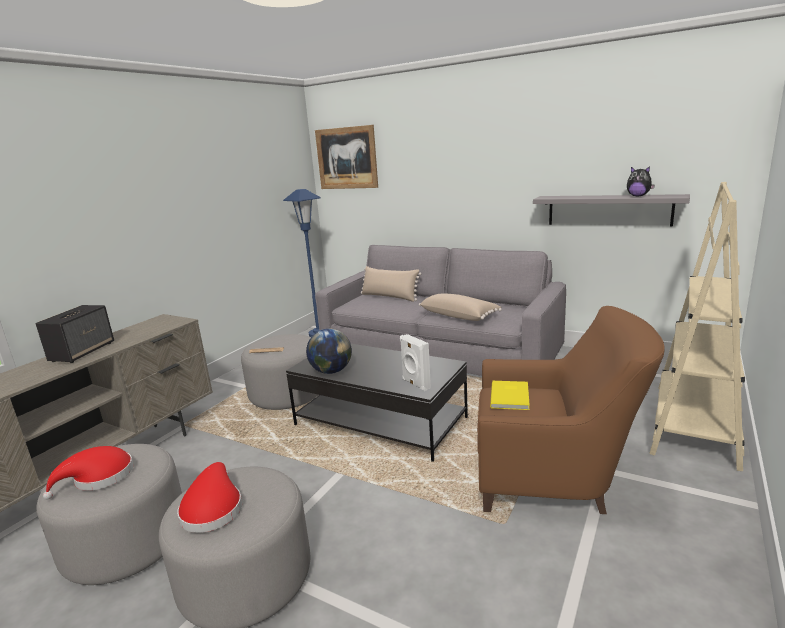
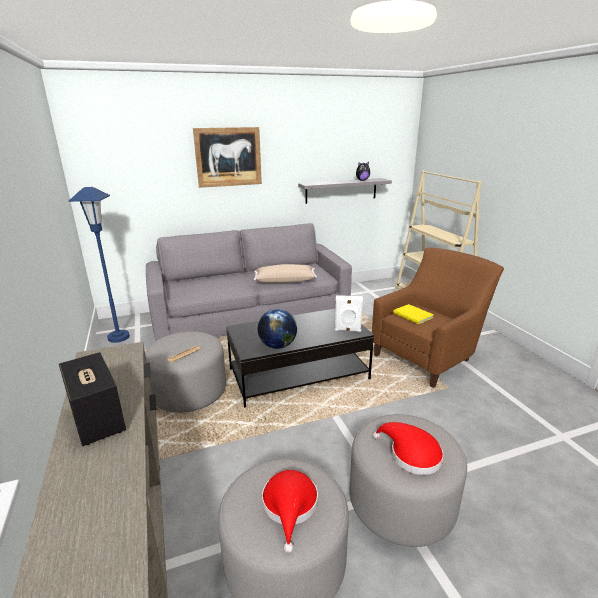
camera: 50 degrees left, 5 degrees up
(346, 158) = (111, 152): picture -> picture (228, 157)
(389, 297) = (202, 281): beige pillow -> none

